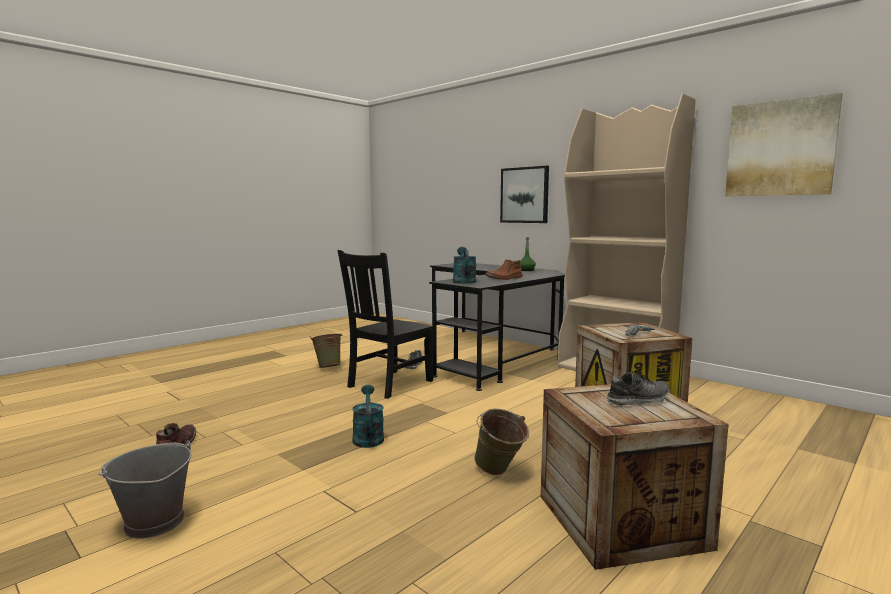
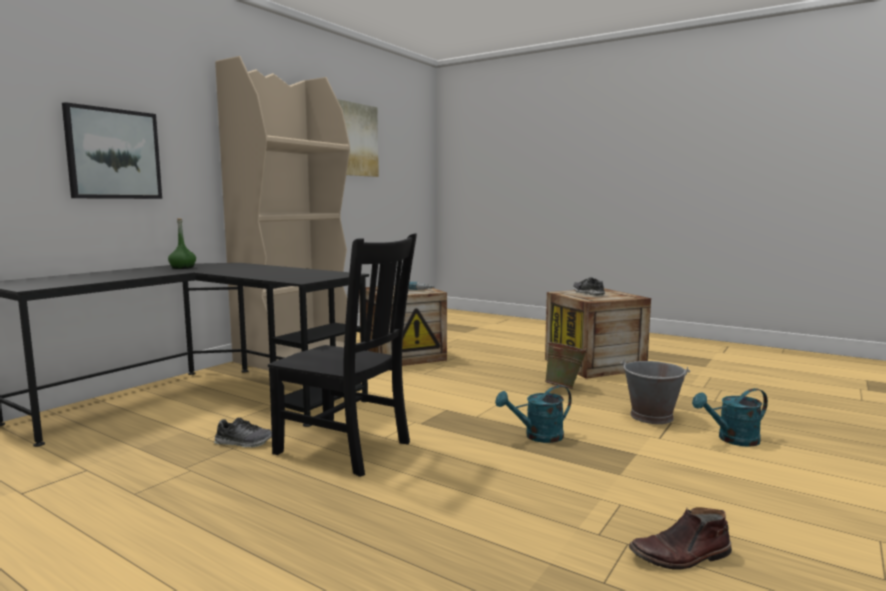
camera: 100 degrees left, 0 degrees up
(153, 522) = (806, 498): grey bucket -> grey bucket (652, 417)
(328, 367) = (225, 519): green bucket -> none
(463, 281) = (302, 277): turquoise watering can -> turquoise watering can (732, 440)
(504, 278) = (278, 270): brown boot -> none

